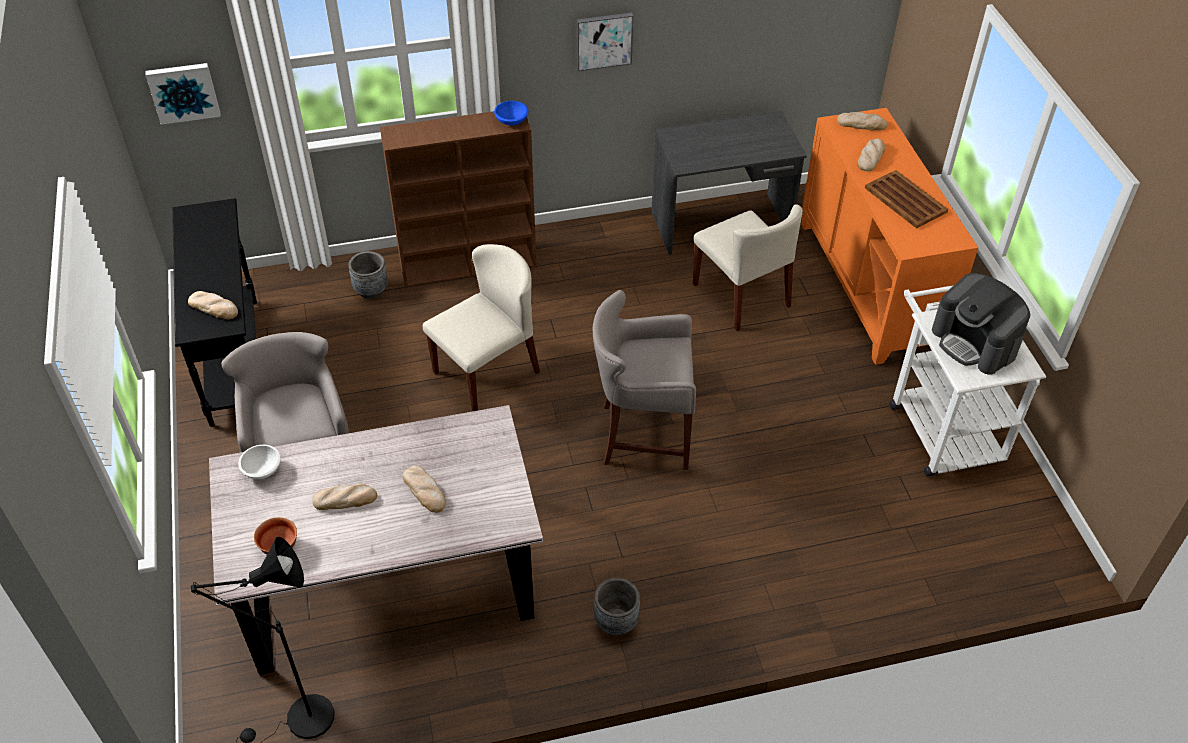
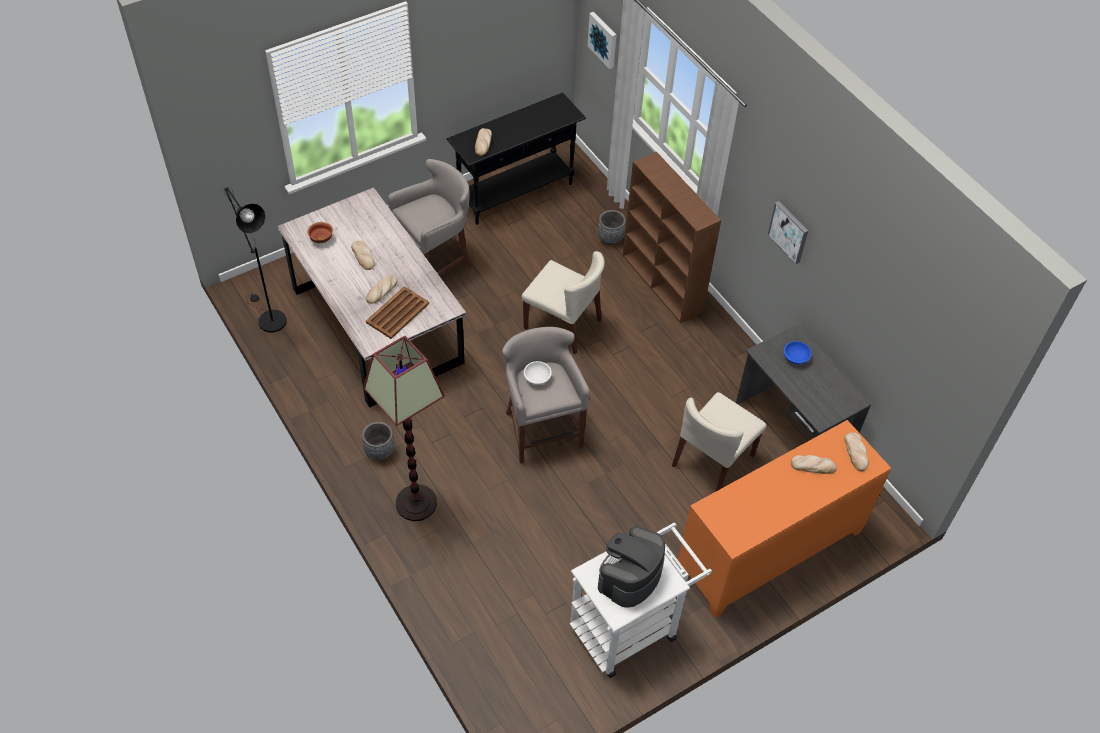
camera: 70 degrees right, 5 degrees up
(262, 470) = (372, 213): white bowl -> white bowl (537, 378)
(512, 121) = (701, 218): blue bowl -> blue bowl (795, 358)
(715, 597) = (415, 503): none -> floor lamp
(906, 200) = (767, 499): brown tray -> brown tray (397, 313)

